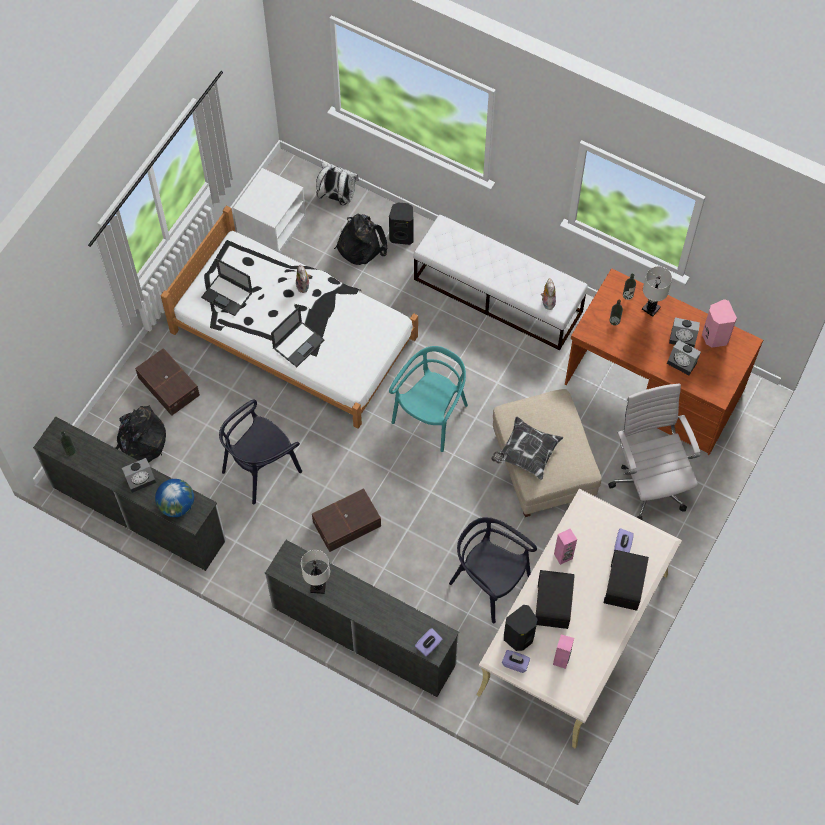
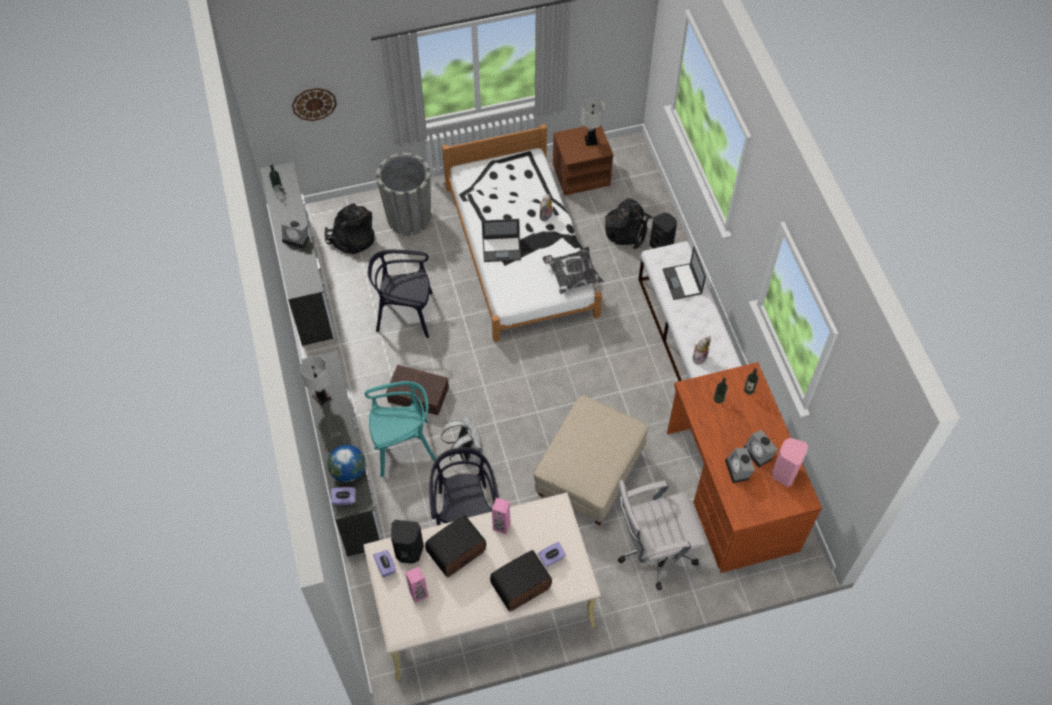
camera: 45 degrees right, 5 degrees down
(51, 346) = (314, 103): none -> wall clock
(169, 385) = (409, 218): brown storage box -> grey planter
(177, 505) = (298, 272): globe -> globe (348, 471)
(227, 295) = (491, 183): laptop -> laptop (682, 282)
(272, 226) = (581, 174): white nightstand -> brown nightstand
(337, 197) = (645, 189): white backpack -> white backpack (466, 453)
(431, 416) = (550, 375): turquoise chair -> turquoise chair (402, 446)
(526, 454) = (567, 443): pillow -> pillow (572, 276)
(649, 483) = (653, 552): white office chair -> white office chair turned 135 degrees counterclockwise
(651, 308) = (756, 413): white table lamp -> white table lamp (591, 141)

